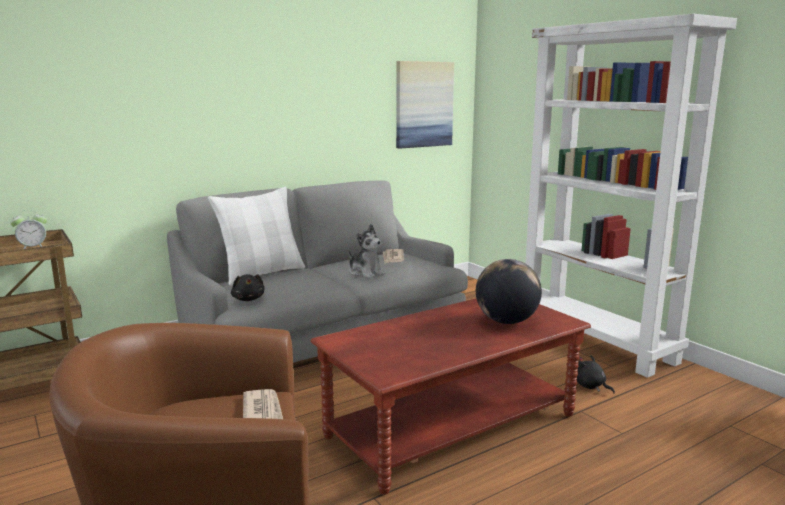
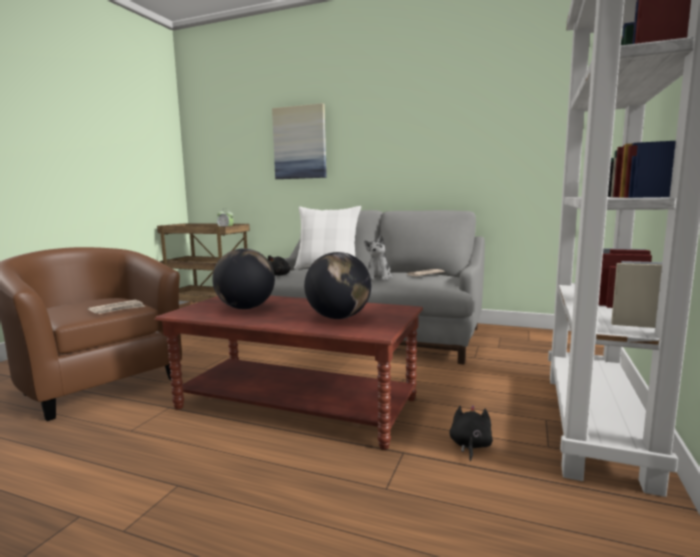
camera: 55 degrees right, 5 degrees down
(414, 344) = (245, 308): none -> globe
(423, 104) = (541, 140): picture -> picture (300, 143)

